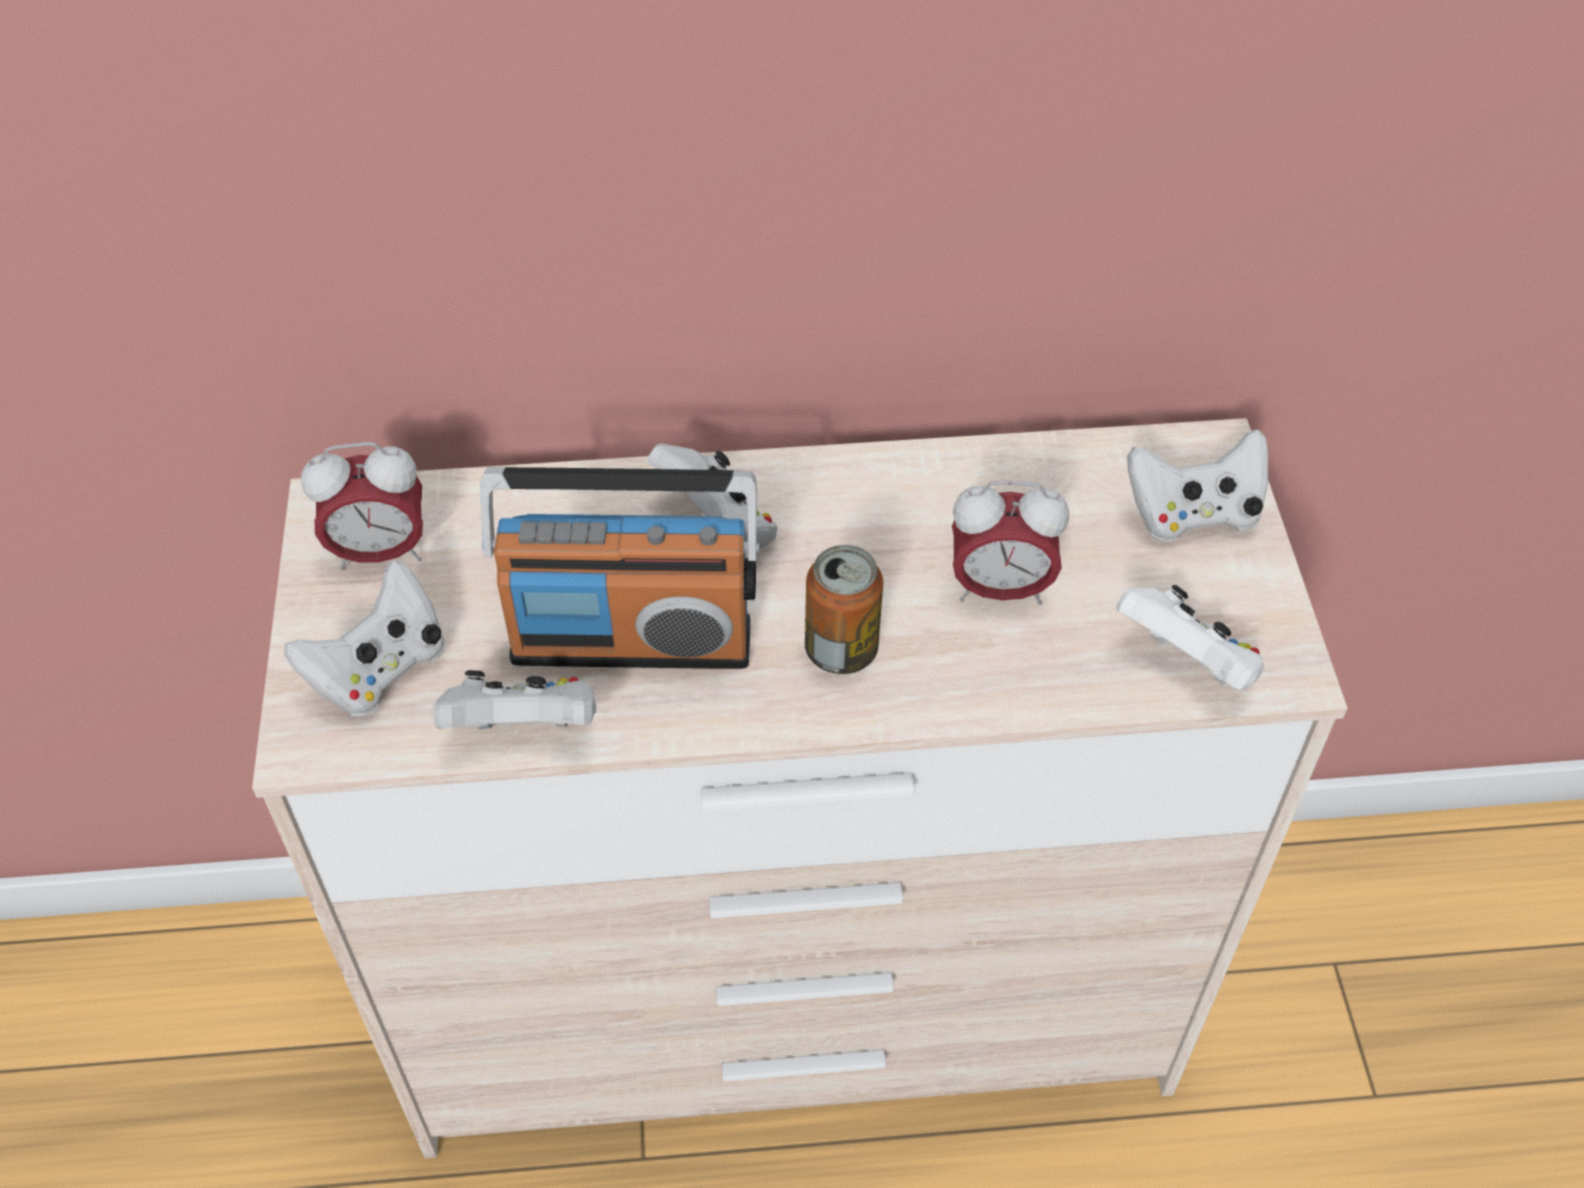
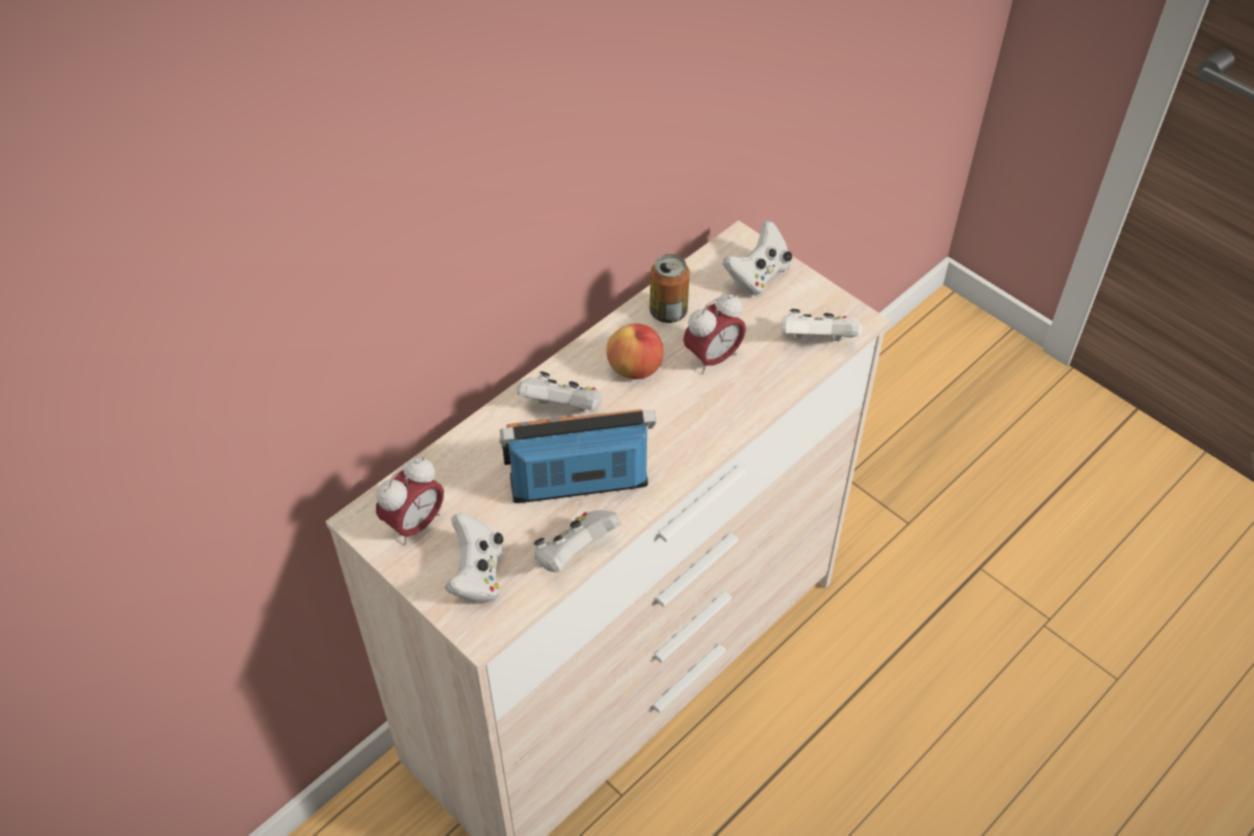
camera: 40 degrees left, 0 degrees up
(632, 639) = (579, 483): radio -> radio turned 150 degrees counterclockwise
(841, 649) = (674, 427): can -> can (668, 312)
(873, 534) = (635, 368): none -> apple

